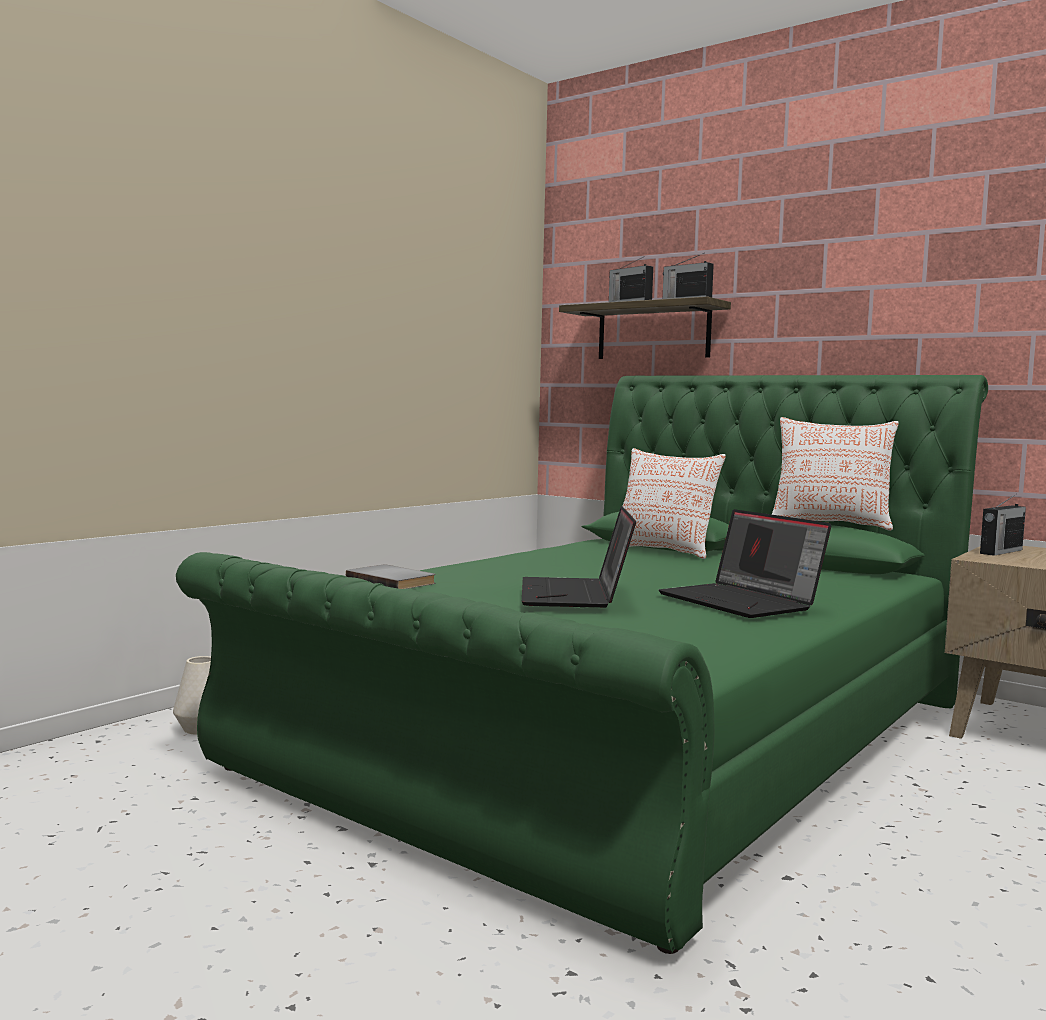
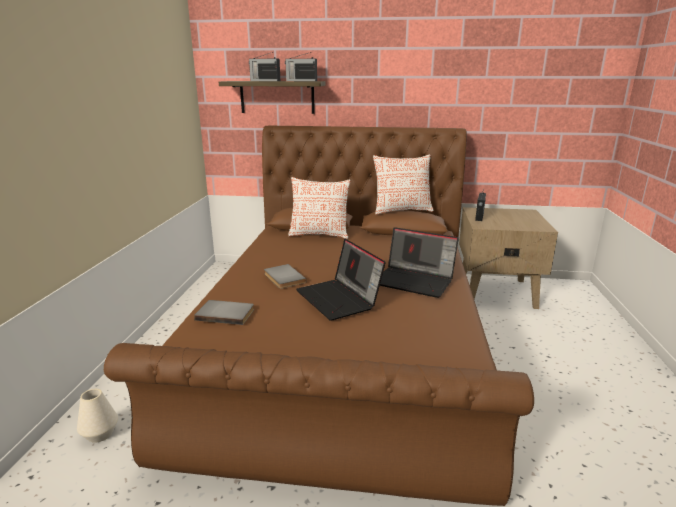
camera: 30 degrees left, 15 degrees up
(526, 571) = (283, 278): none -> grey book
(630, 730) = (344, 345): green bed -> brown bed

